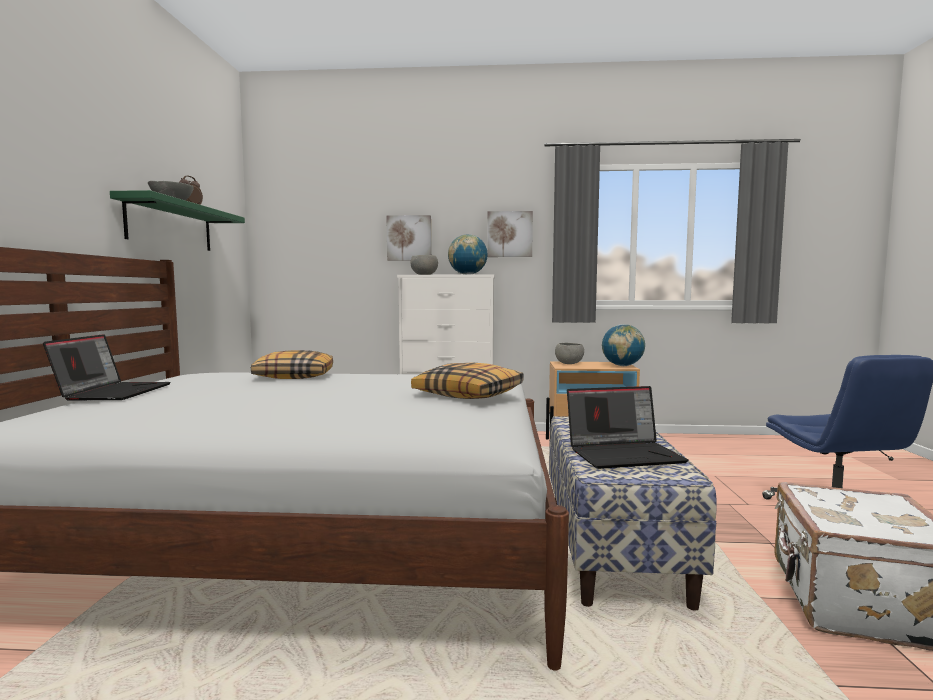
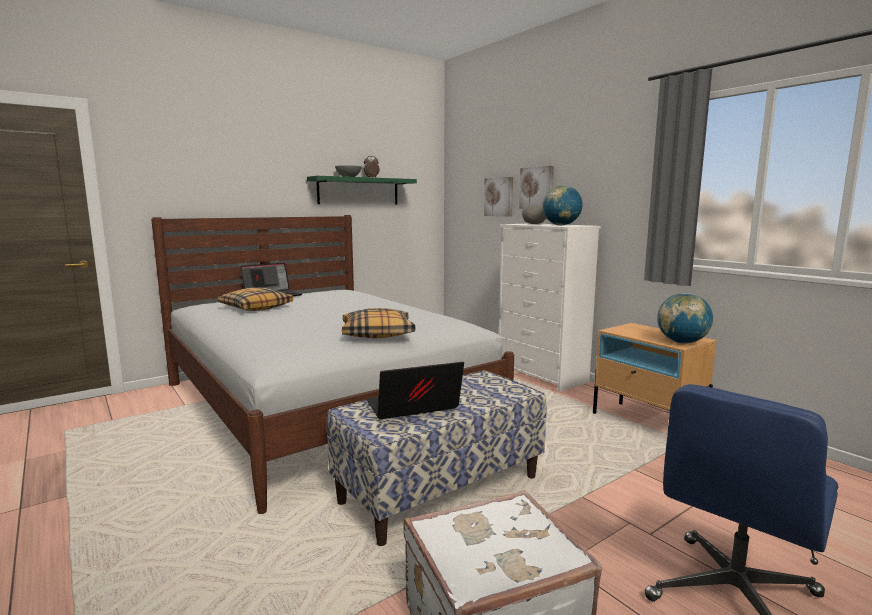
camera: 50 degrees right, 5 degrees up
(294, 376) = (364, 300): pillow -> pillow (256, 307)
(509, 234) = (618, 181): picture -> picture (499, 197)
(569, 363) = (635, 328): grey bowl -> none
(624, 454) = (412, 408): laptop -> laptop turned 120 degrees clockwise

